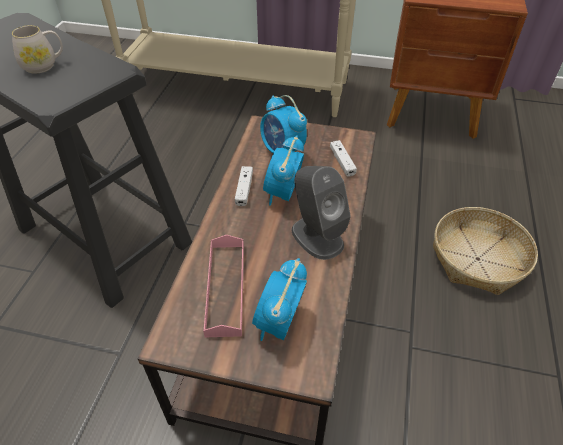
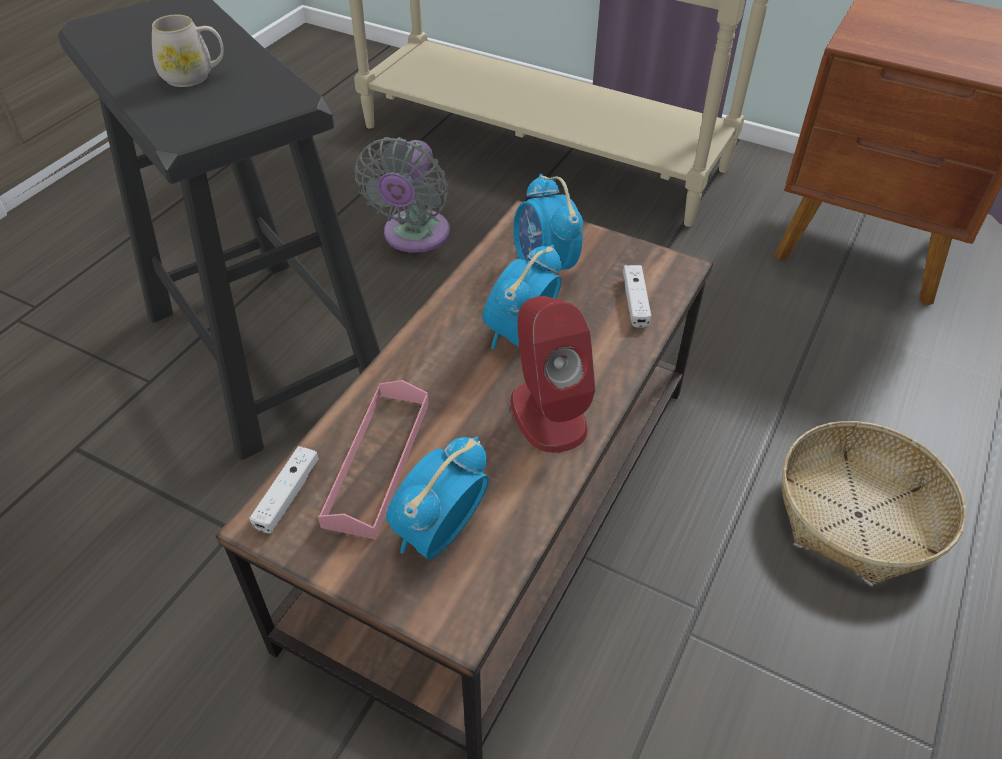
camera: 15 degrees right, 0 degrees up
(177, 150) = (414, 237): none -> grey fan
(244, 189) = (461, 317): white game controller -> white game controller (287, 495)
(316, 236) = (548, 413): grey speaker -> red speaker

